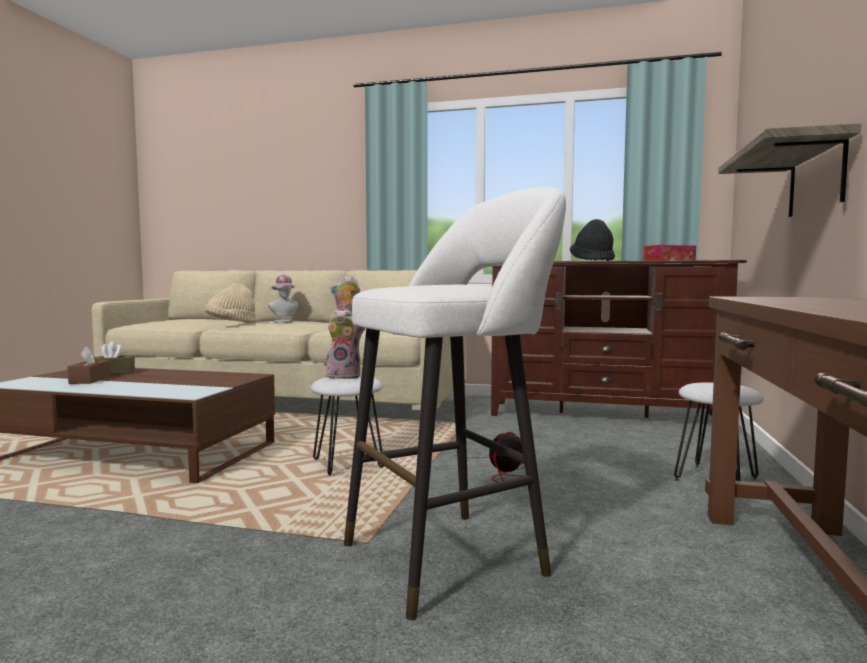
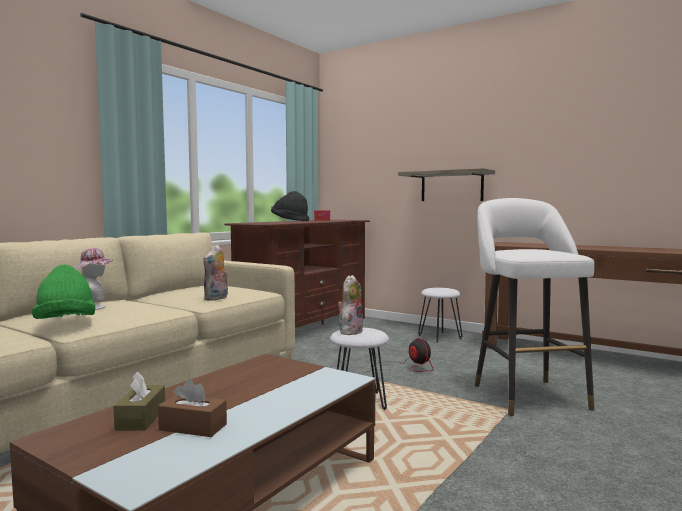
camera: 70 degrees left, 0 degrees up
(231, 323) = (65, 322): beige hat -> green hat

